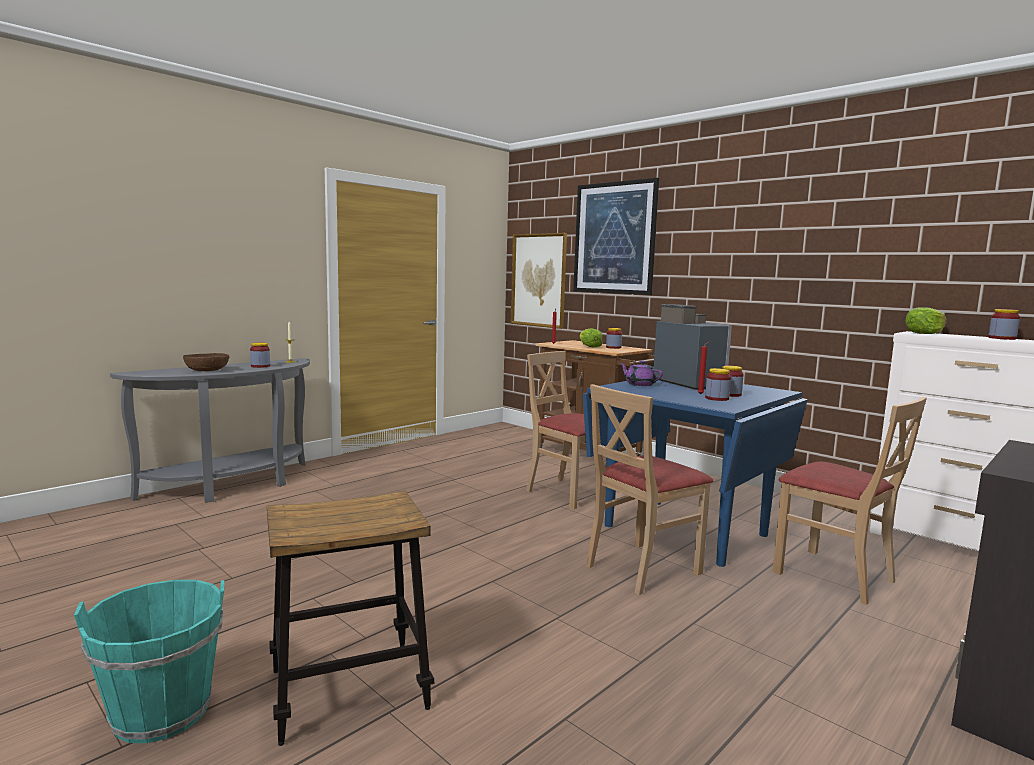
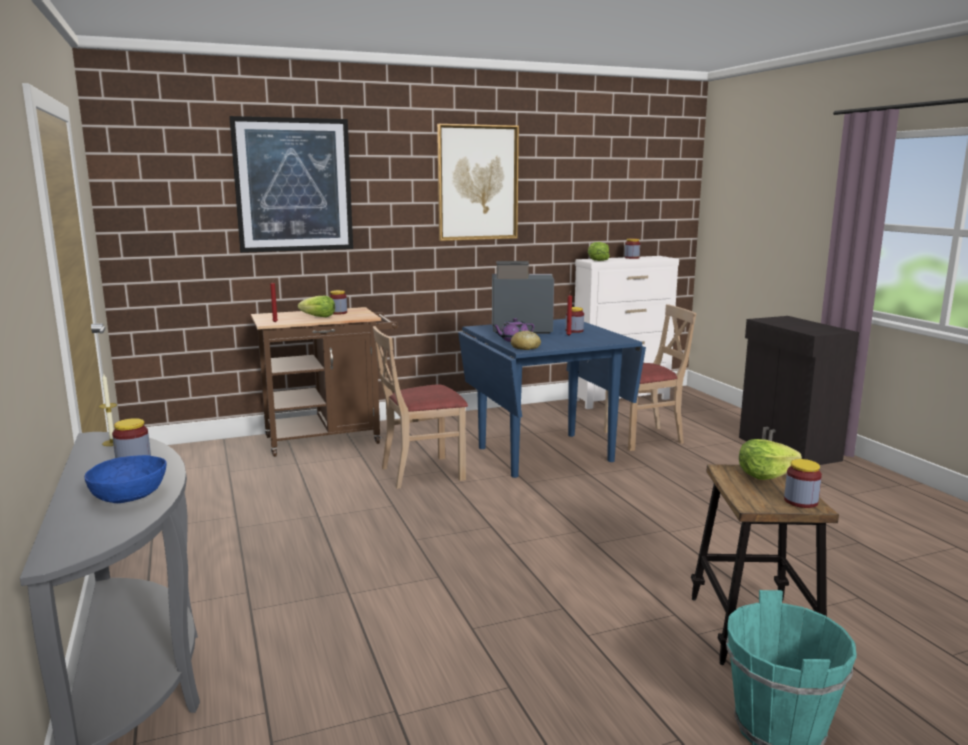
camera: 65 degrees left, 5 degrees up
(207, 370) = (129, 496): brown bowl -> blue bowl
(387, 513) = (765, 474): none -> lettuce
(538, 280) = (171, 242): picture -> picture (477, 183)
(615, 388) = (525, 347): none -> bread
(641, 568) = (602, 485): beige chair -> none
(717, 398) = (588, 335): jar -> jar (800, 501)

